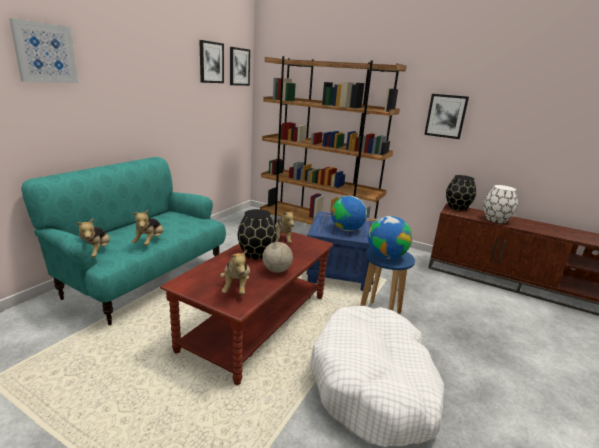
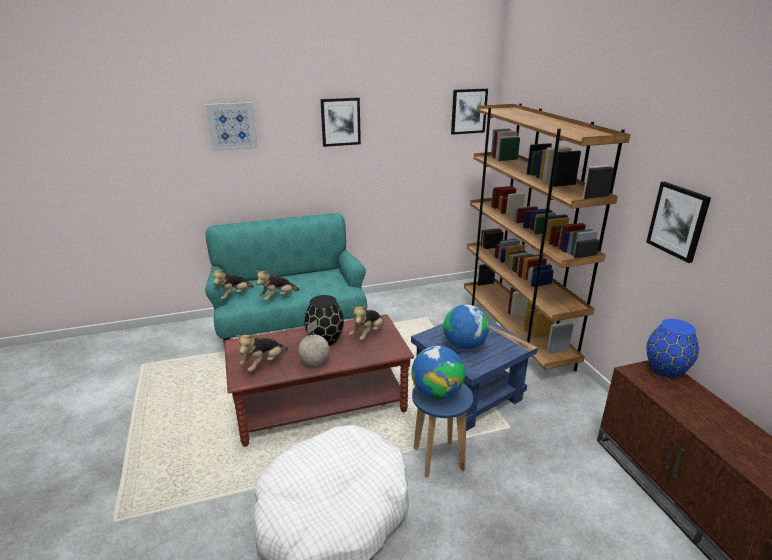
camera: 45 degrees right, 5 degrees up
(211, 62) = (421, 111): picture -> picture (340, 121)
(457, 207) = (666, 370): black vase -> blue vase
(496, 219) = (693, 412): white vase -> none

